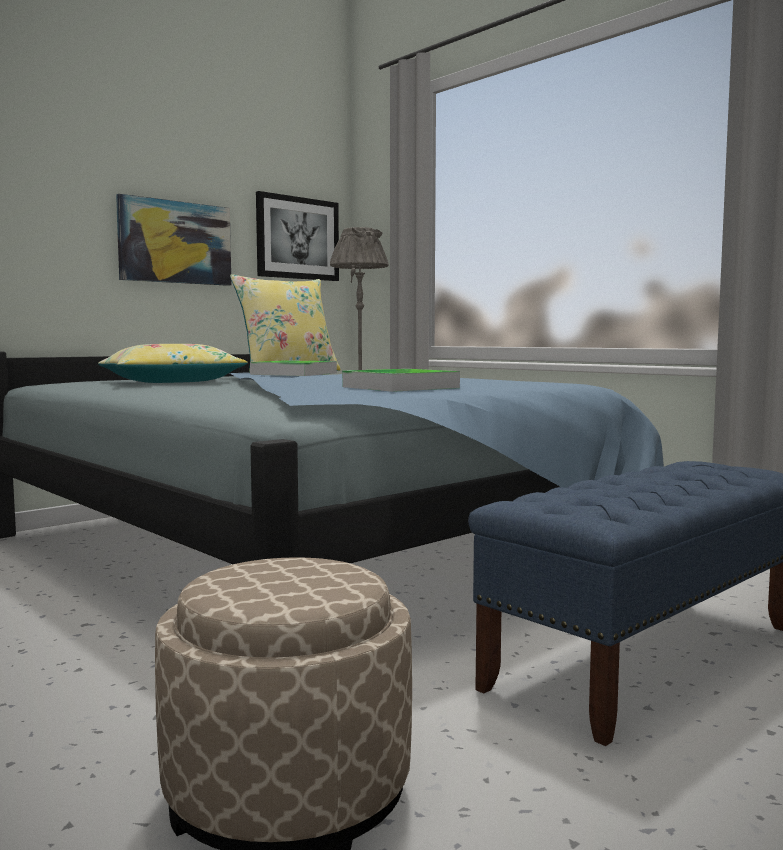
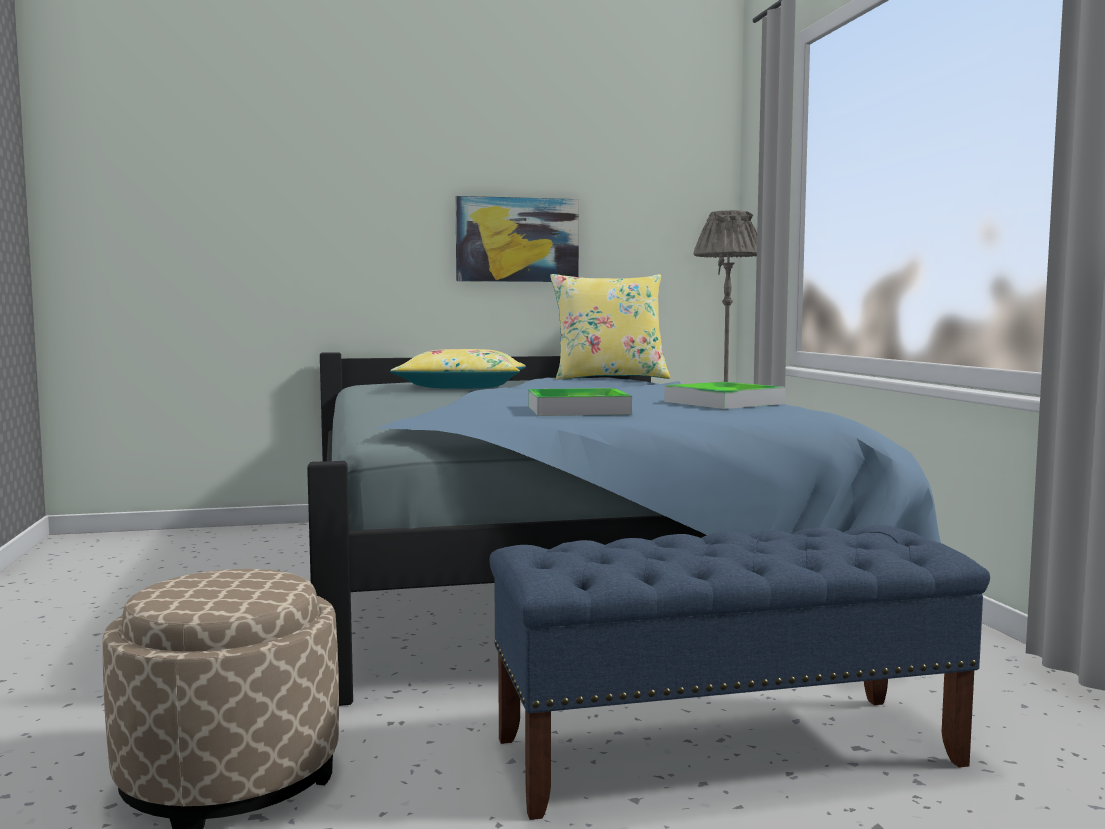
camera: 30 degrees right, 0 degrees up
(294, 374) = (582, 383): tray -> tray (724, 402)
(297, 238) = (665, 225): picture -> none

